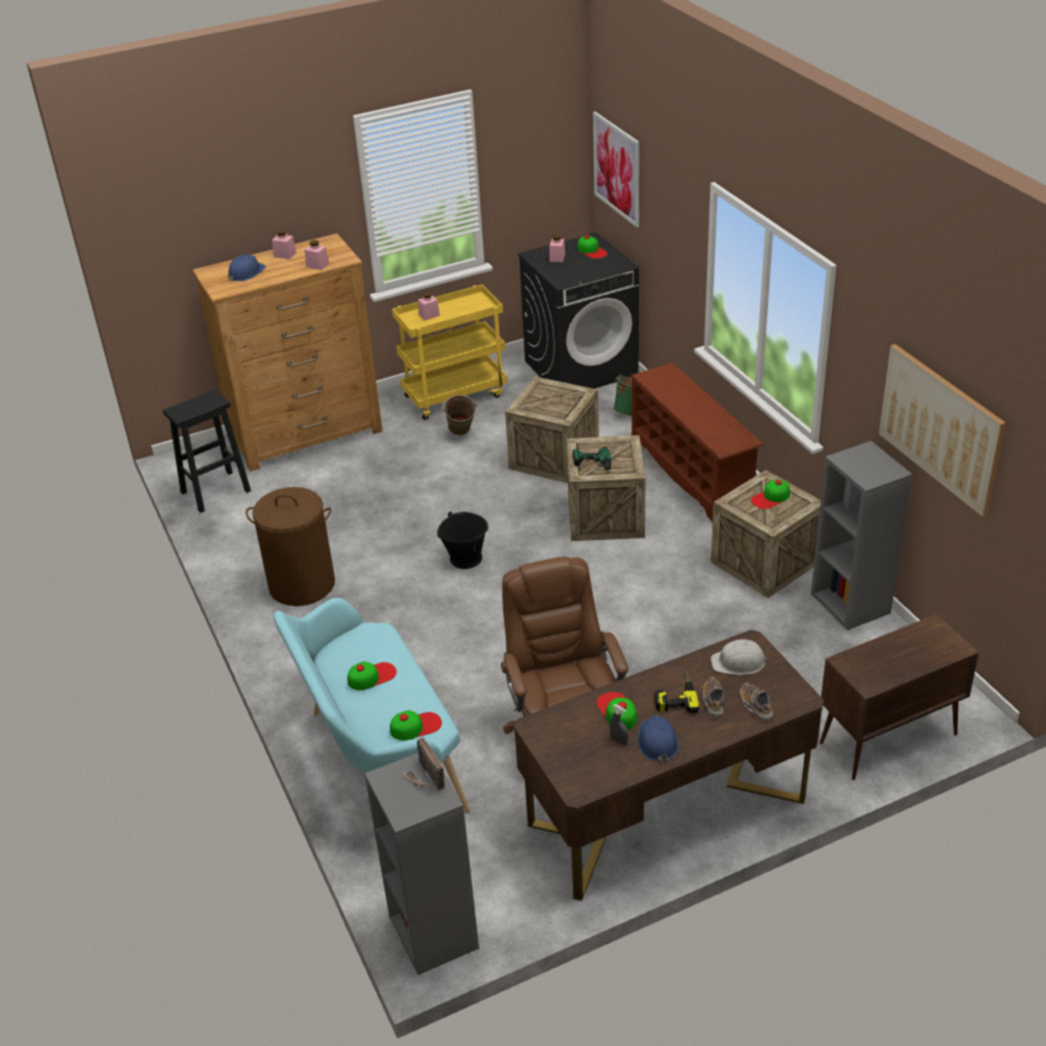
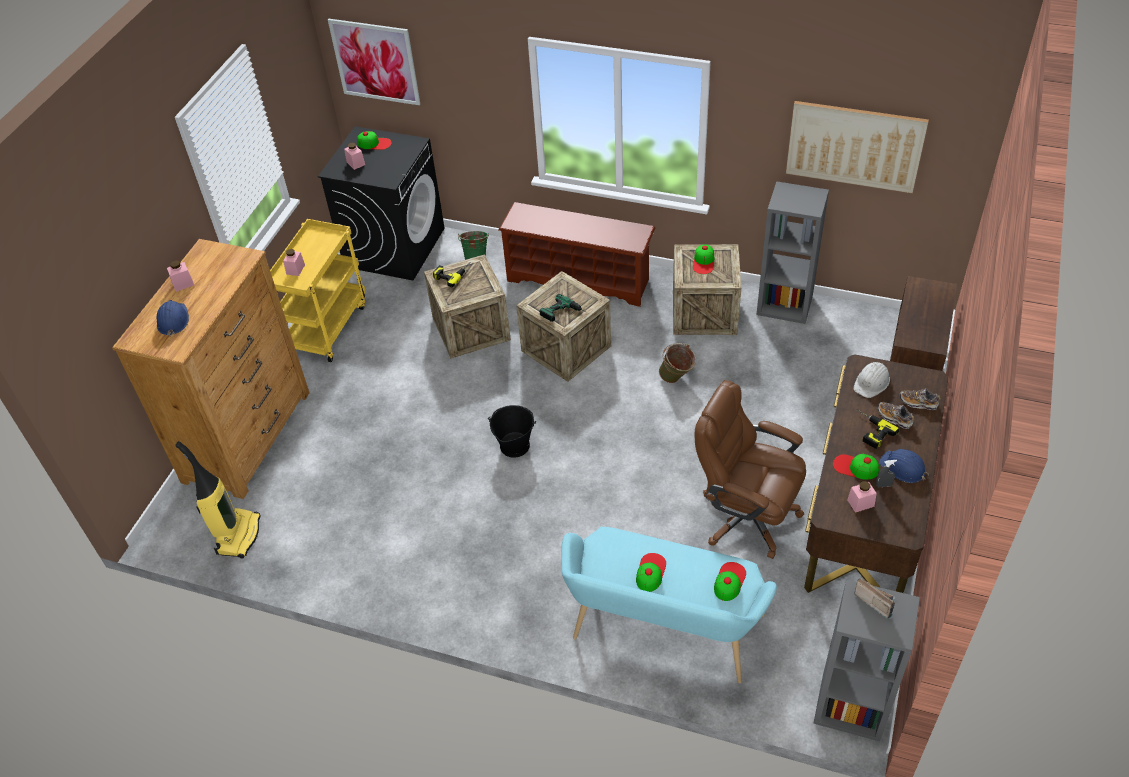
camera: 45 degrees left, 10 degrees up
(216, 491) = (238, 535): black stool -> vacuum cleaner
(302, 584) = (423, 554): brown laundry basket -> none
(317, 265) = (230, 276): pink jar -> pink jar (860, 503)
(425, 778) = (875, 600): radio -> radio turned 150 degrees counterclockwise
(461, 434) = (376, 355): green bucket -> green bucket (677, 379)
(553, 389) = (452, 273): none -> power drill

